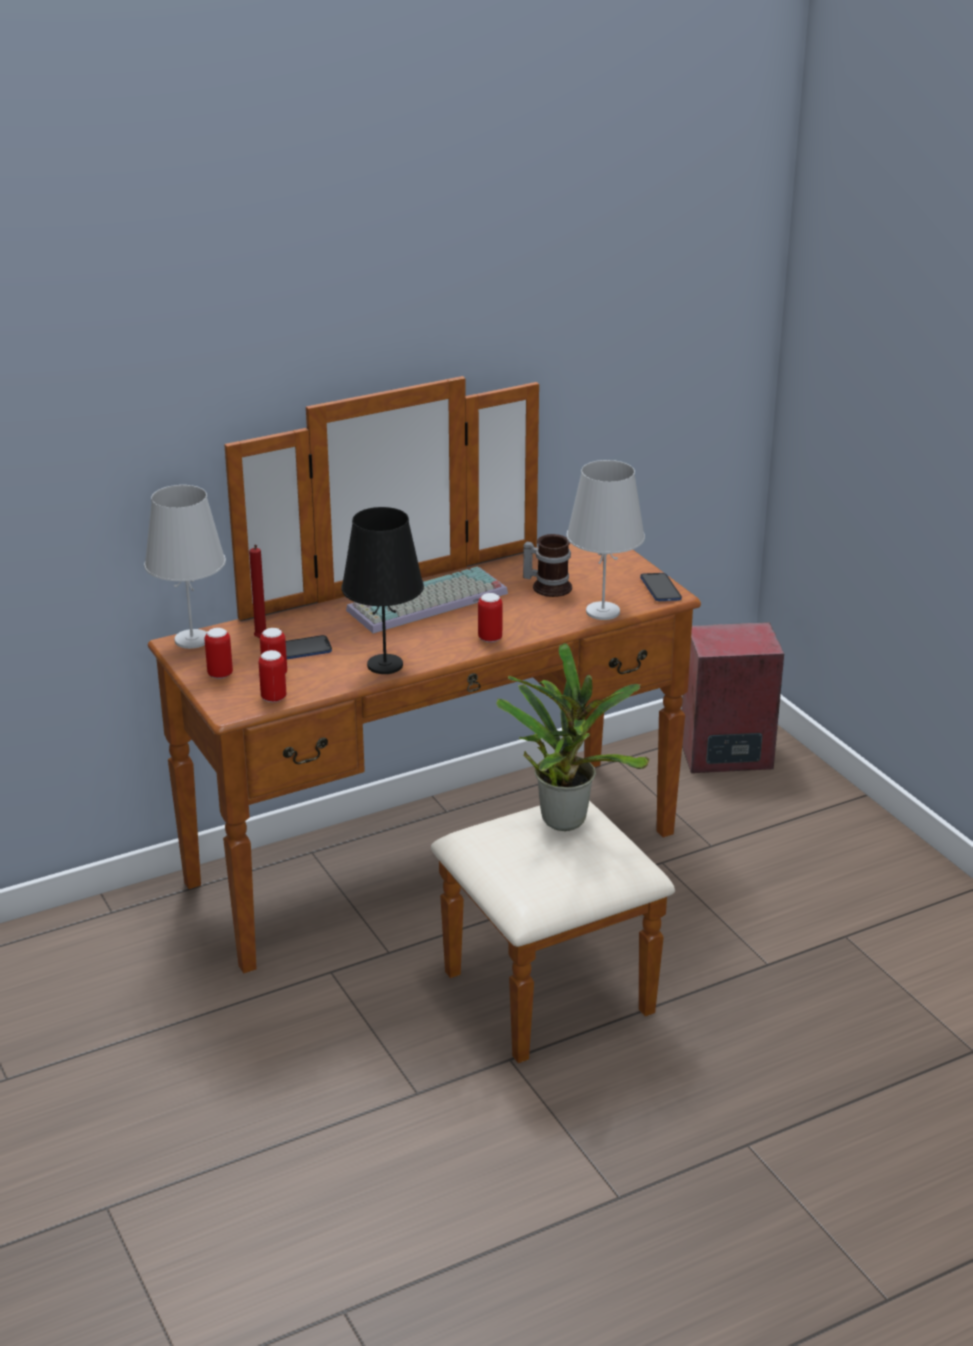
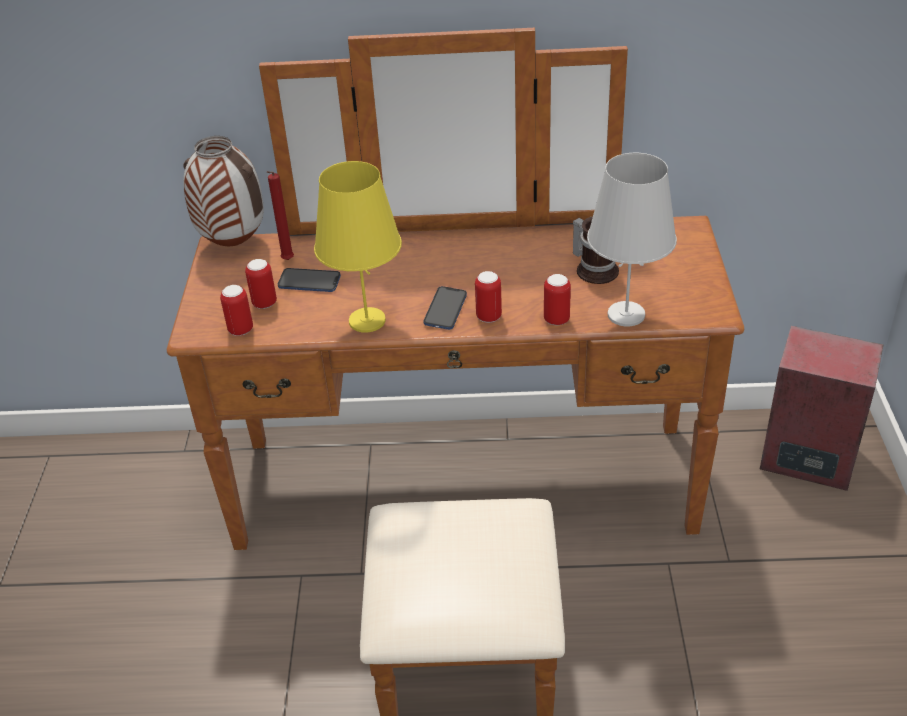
camera: 30 degrees right, 10 degrees up
(191, 639) = (232, 245): white table lamp -> vase
(220, 674) = (221, 290): can -> can (556, 320)
(384, 665) = (366, 320): black table lamp -> yellow table lamp
(427, 603) = (463, 259): keyboard -> none
(565, 817) = (499, 526): potted plant -> none
(660, 589) = (708, 302): phone -> phone (445, 309)

